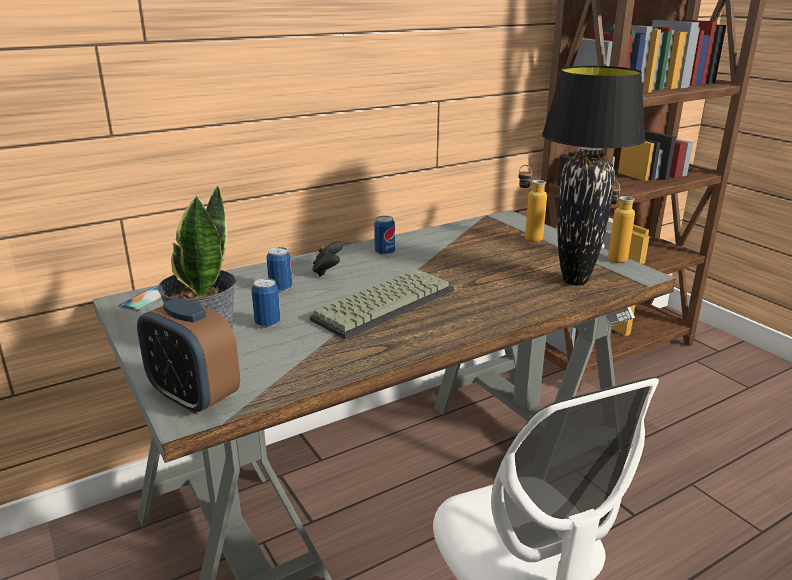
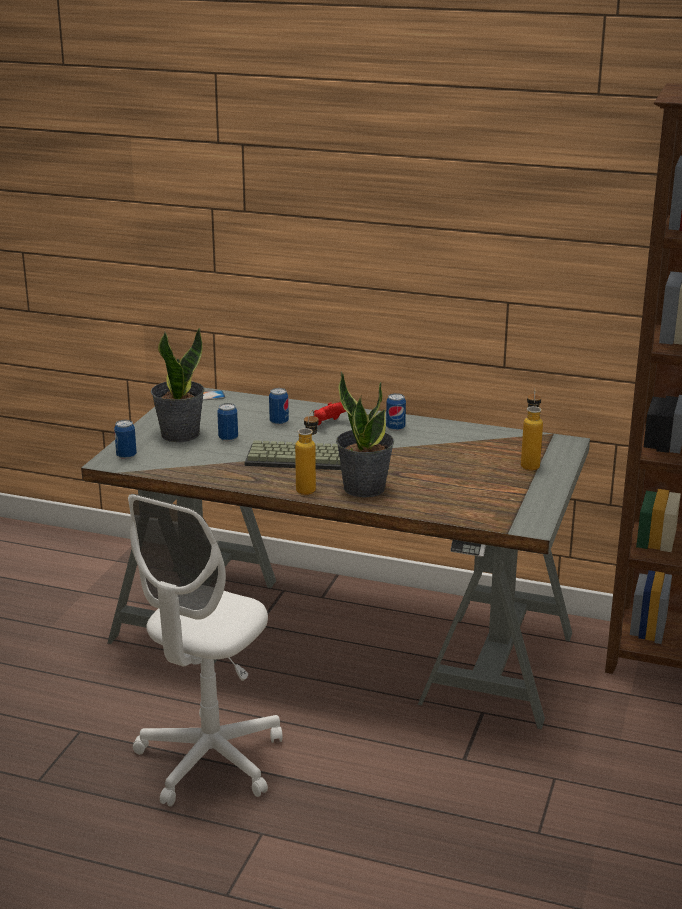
camera: 50 degrees right, 0 degrees up
(194, 397) = (126, 456): alarm clock -> can
(328, 271) = (329, 424): black game controller -> red game controller
(484, 305) = (364, 487): none -> potted plant
(575, 281) = (467, 505): black table lamp -> none
(611, 257) = (547, 505): bottle -> bottle (308, 487)

